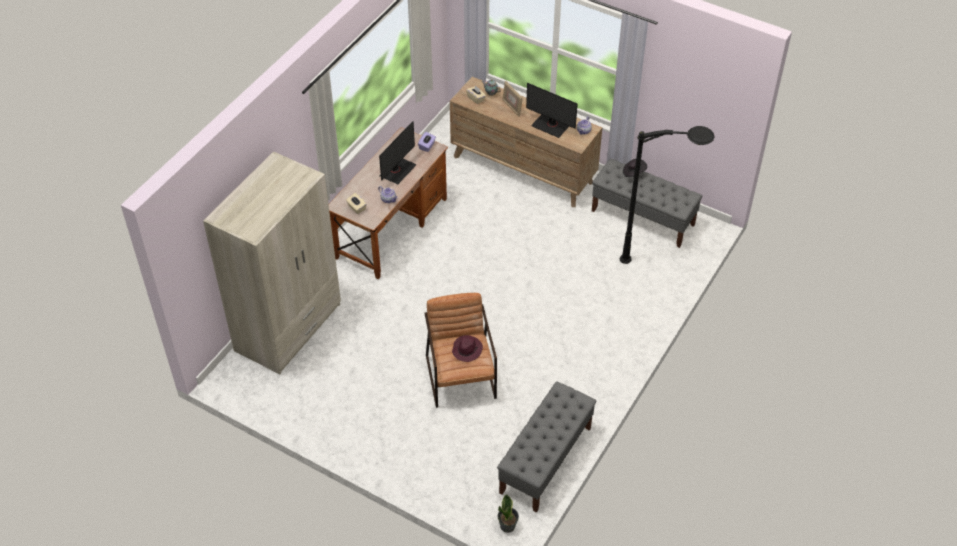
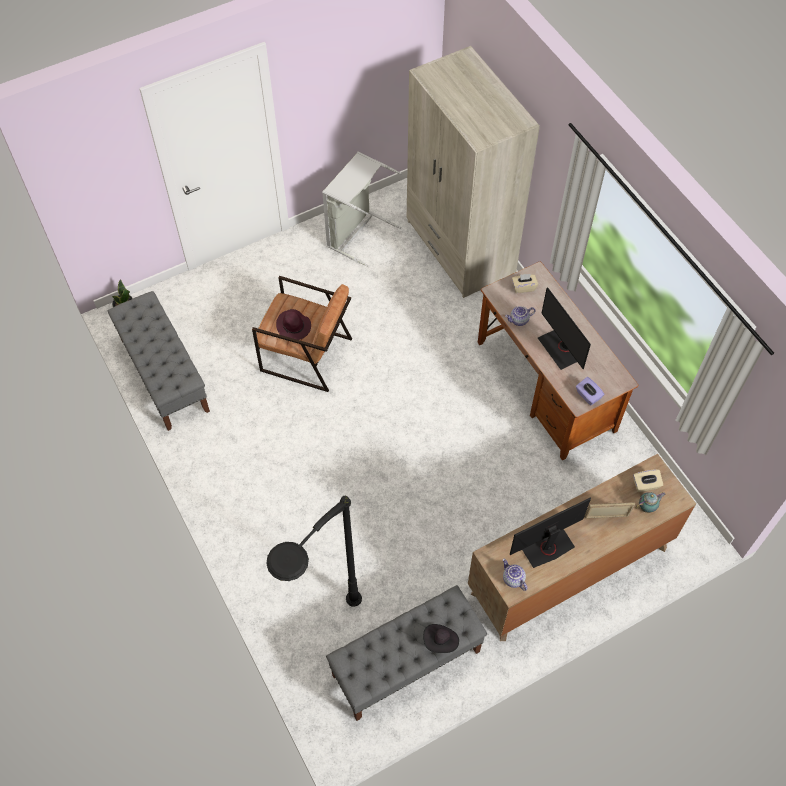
camera: 120 degrees right, 10 degrees up
(315, 402) = (357, 234): none -> grey laundry basket

